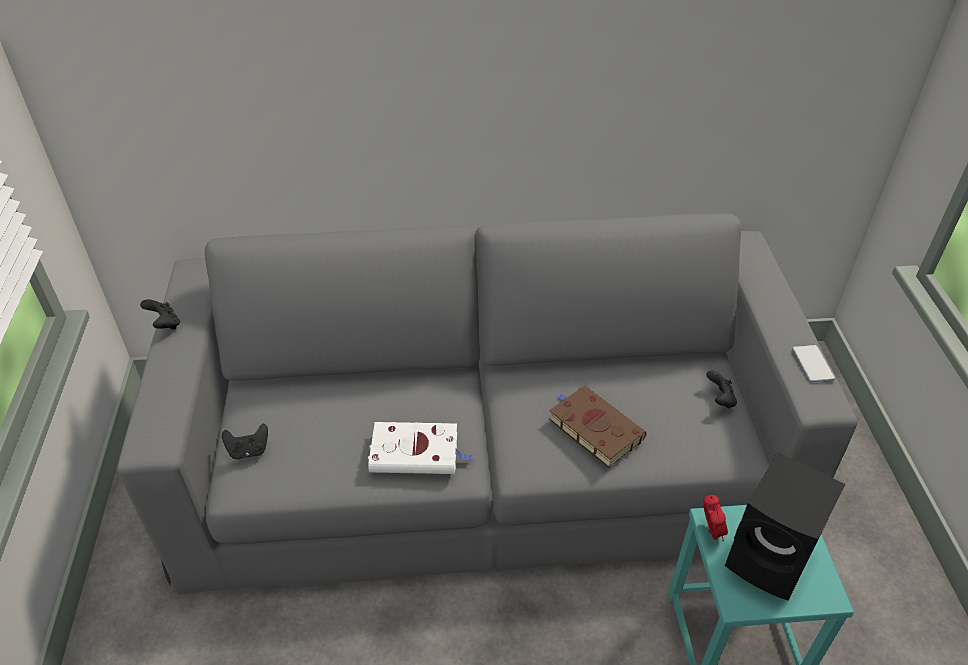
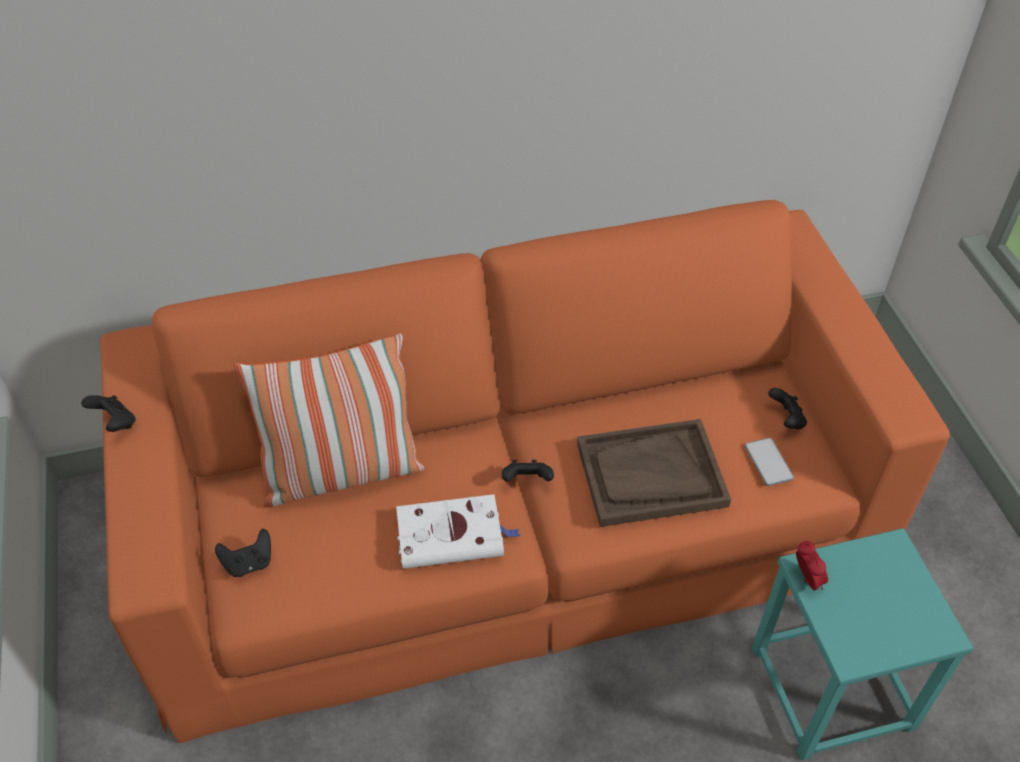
camera: 10 degrees left, 5 degrees up
(340, 392) = (342, 473): none -> pillow
(484, 458) = (510, 518): grey sofa -> orange sofa
(489, 419) = (527, 481): none -> black game controller
(593, 428) = (651, 475): brown book -> brown tray
(772, 559) = (878, 602): black speaker -> none
(812, 364) = (891, 371): phone -> phone (768, 462)

